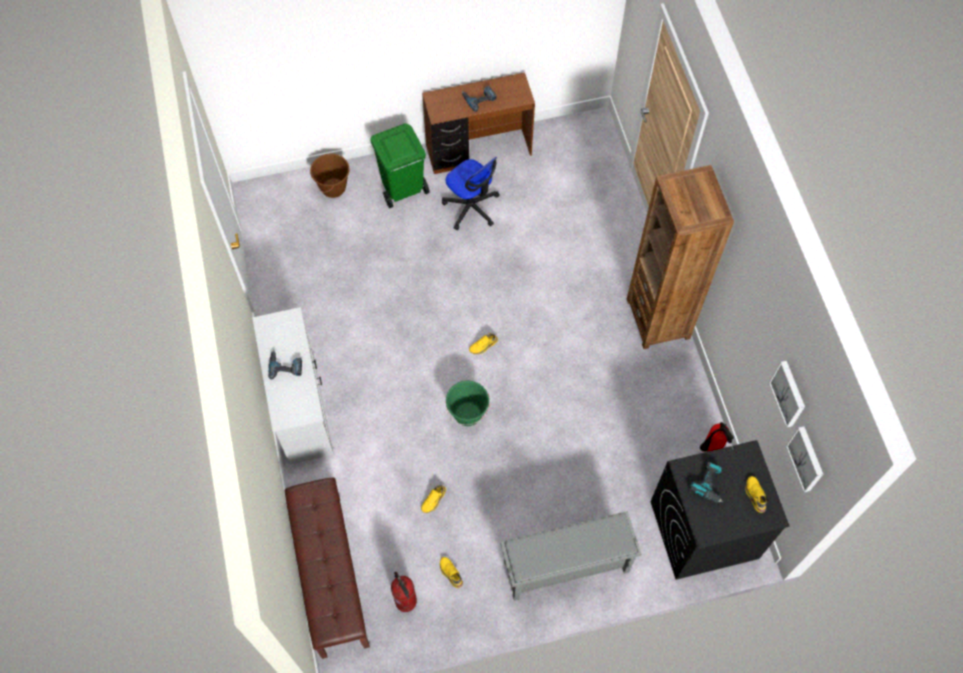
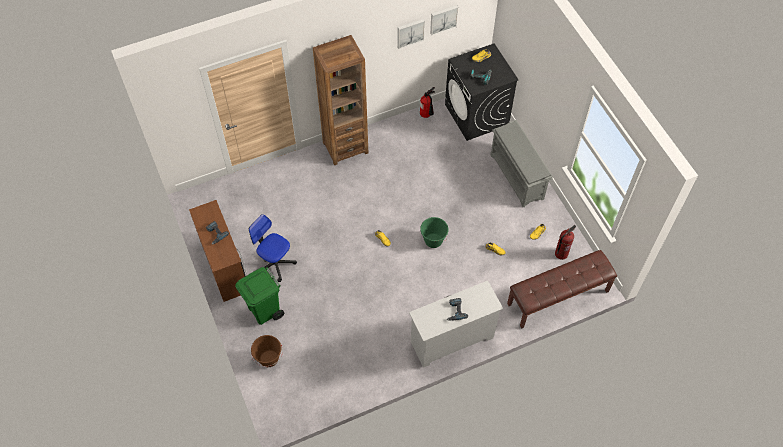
camera: 100 degrees left, 5 degrees down
(471, 207) = (275, 263): office chair -> office chair turned 90 degrees counterclockwise
(807, 459) = (473, 16): picture -> picture (410, 32)

